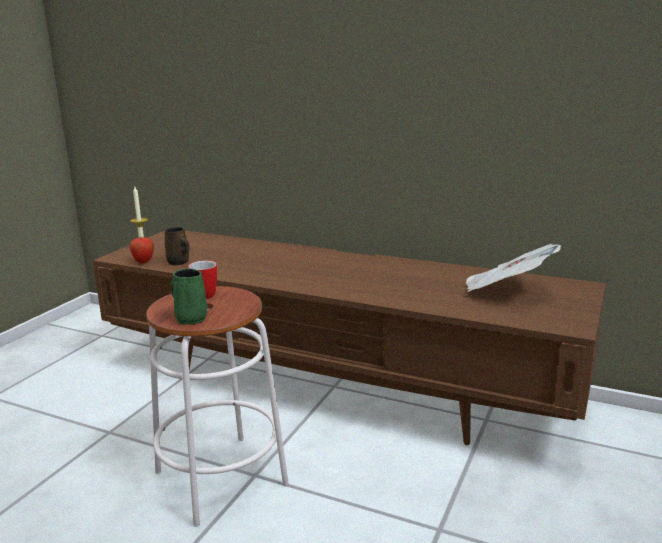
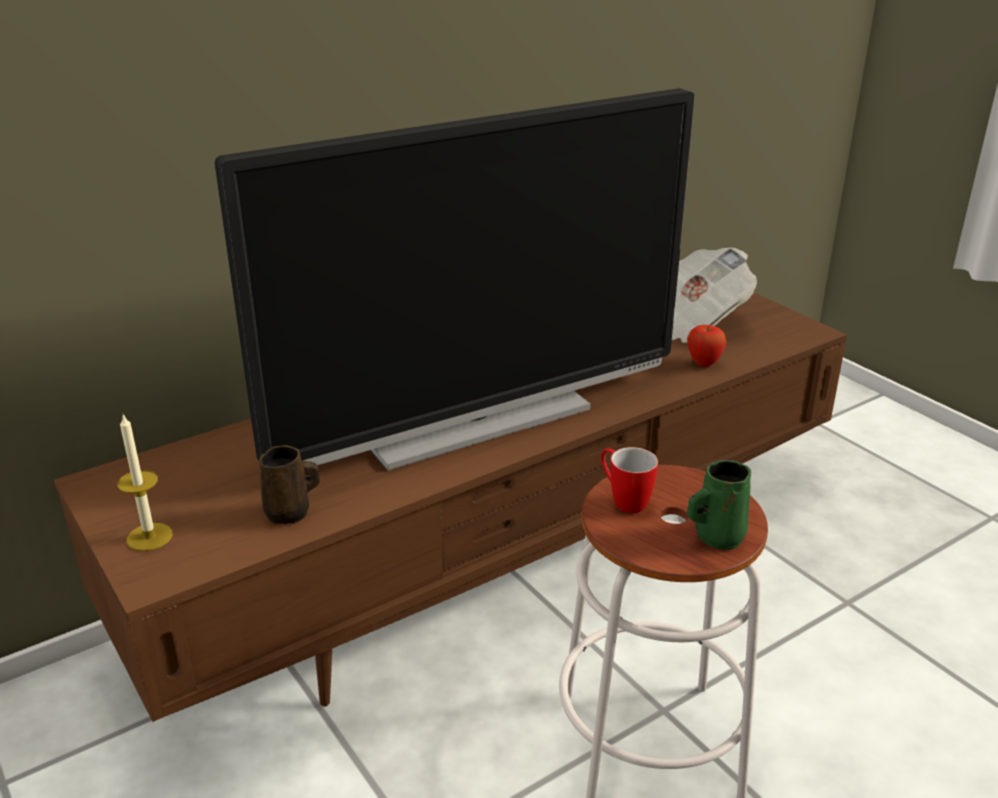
camera: 60 degrees left, 10 degrees up
(143, 262) = (233, 550): apple -> apple (703, 363)
(298, 272) = (476, 422): none -> television

